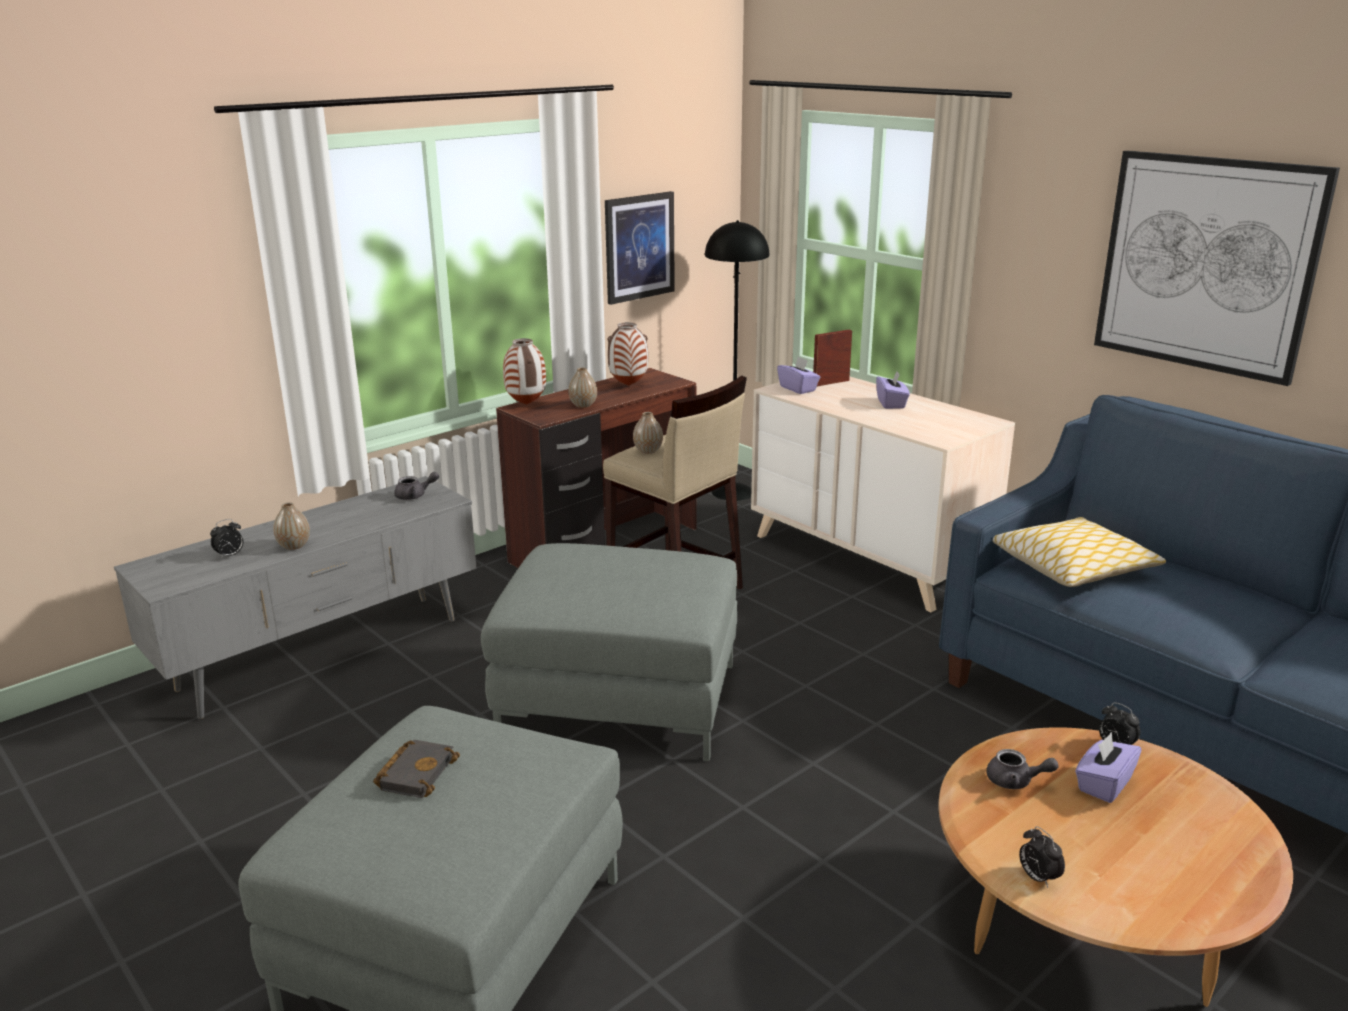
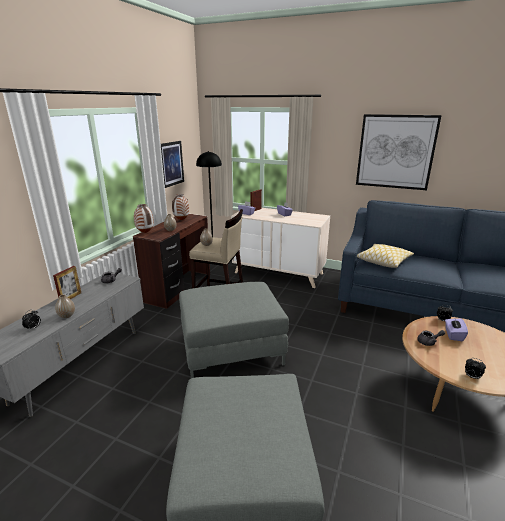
camera: 25 degrees left, 0 degrees up
(323, 515) = (71, 298): none -> picture frame
(416, 772) = (224, 415): black book -> none

